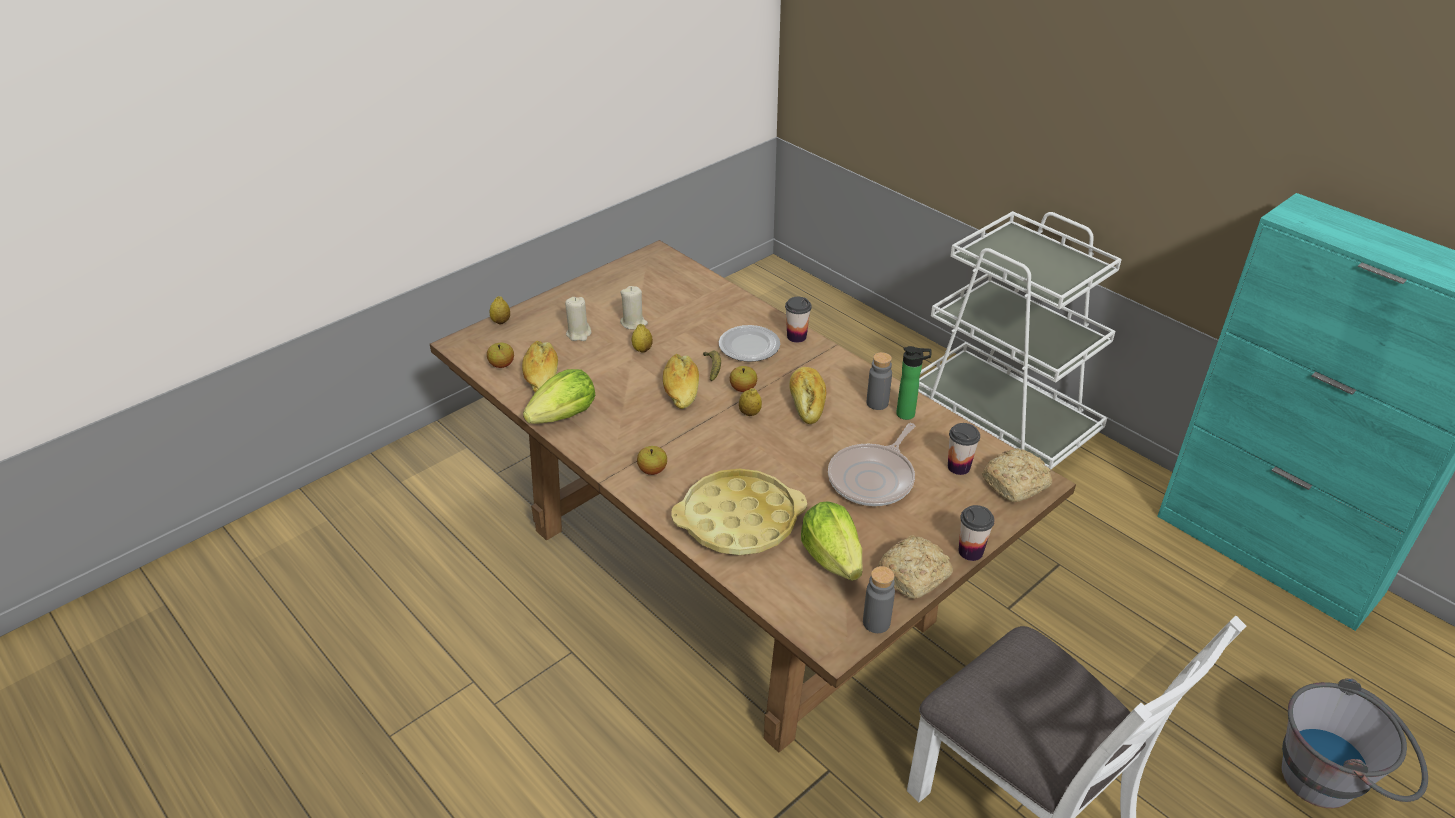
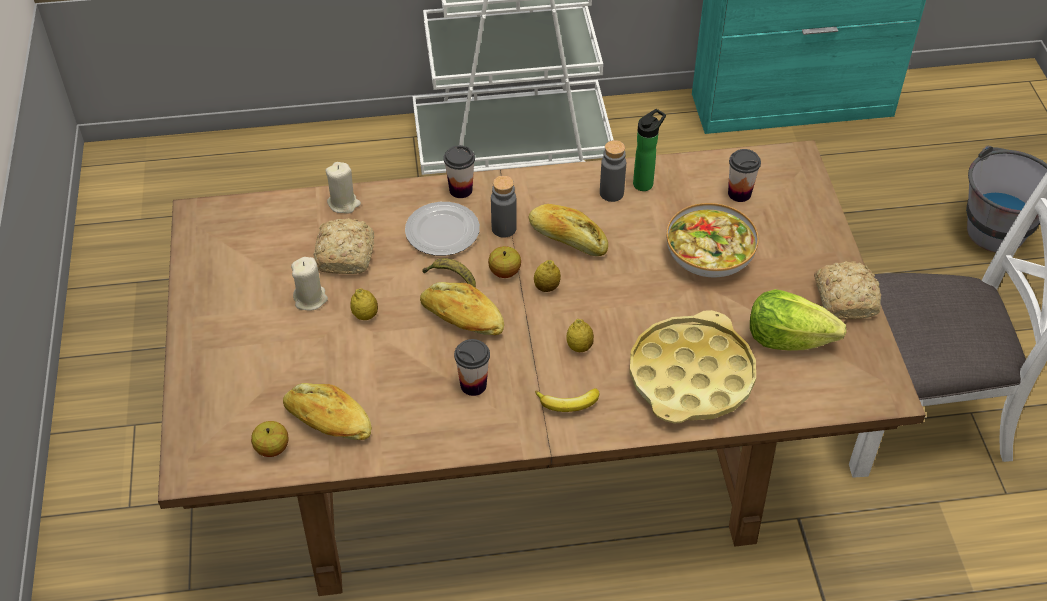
camera: 55 degrees left, 10 degrees up
(501, 321) = (185, 412): lemon -> lemon (579, 347)
(564, 416) = (419, 434): lettuce -> none
(579, 334) = (282, 354): beige candle -> beige candle (344, 203)
(652, 470) = (568, 404): apple -> banana
(873, 478) = (709, 254): frying pan -> bowl
(876, 622) = (881, 354): grey bottle -> grey bottle (504, 228)
(970, 551) = (844, 248): cup -> cup (473, 385)
(1017, 484) = (787, 172): bread -> bread (346, 254)

